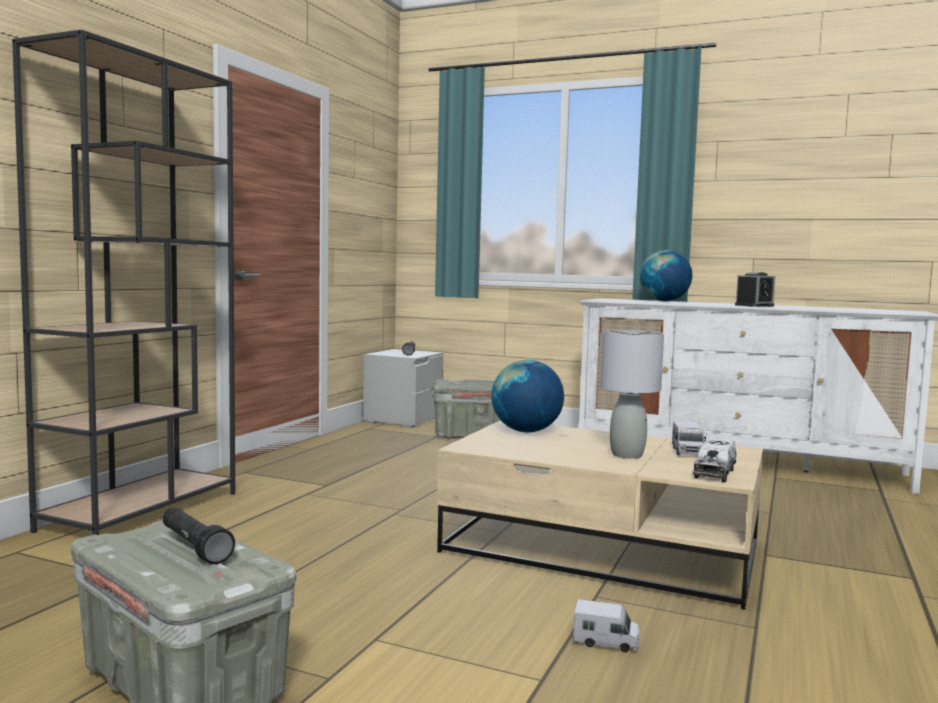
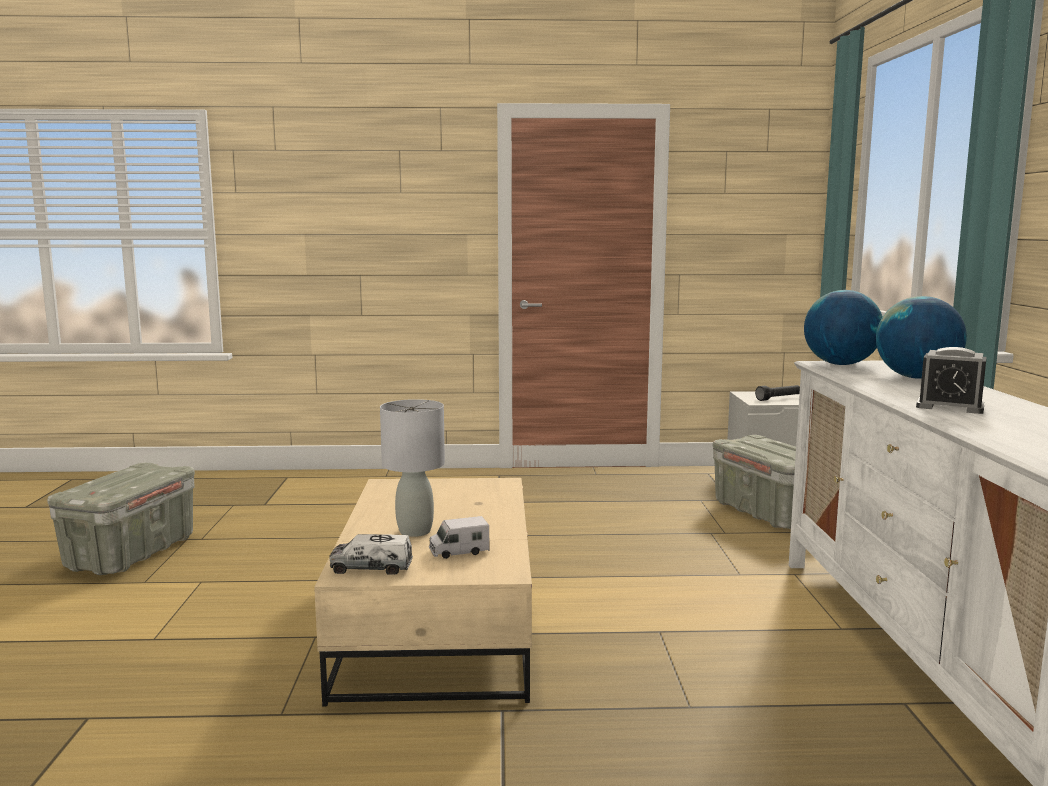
camera: 65 degrees right, 5 degrees up
(141, 511) = (380, 478): bookcase -> none
(194, 547) = (130, 480): black flashlight -> none
(526, 431) = (475, 490): globe -> globe (840, 364)
(606, 642) = (222, 652): toy truck -> none

